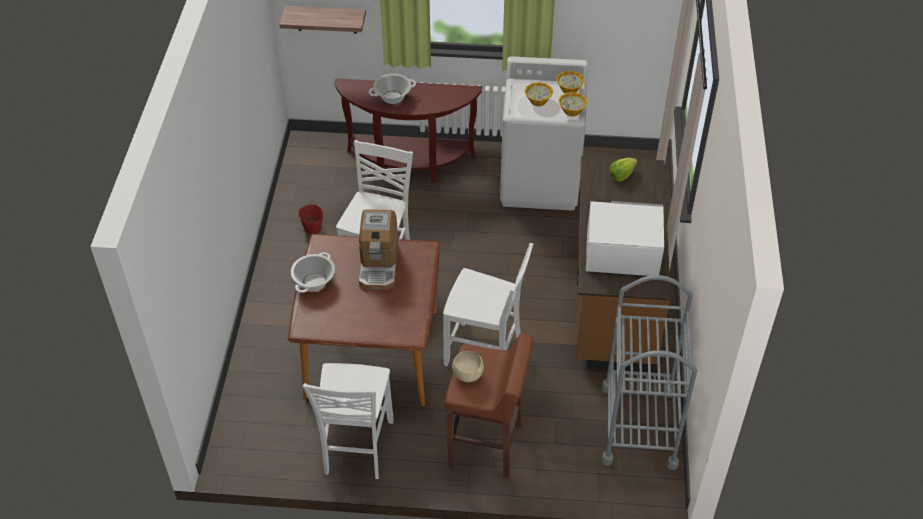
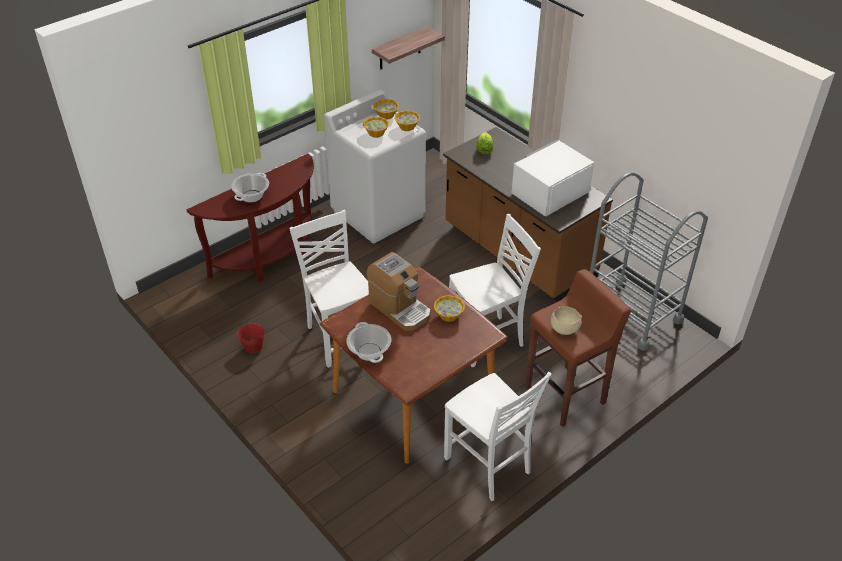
camera: 45 degrees left, 5 degrees down
(326, 19) = (157, 156): shelf -> shelf (400, 49)
(405, 297) = (449, 315): none -> bowl

